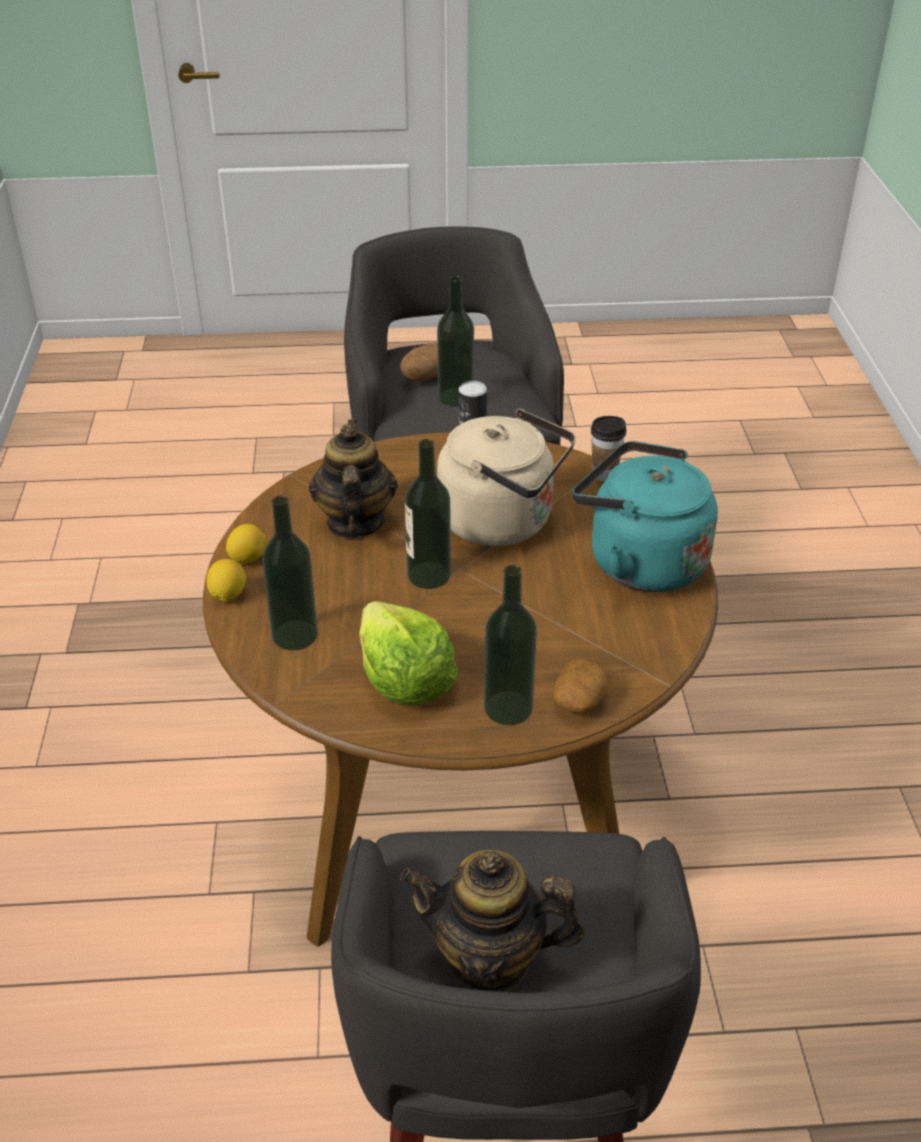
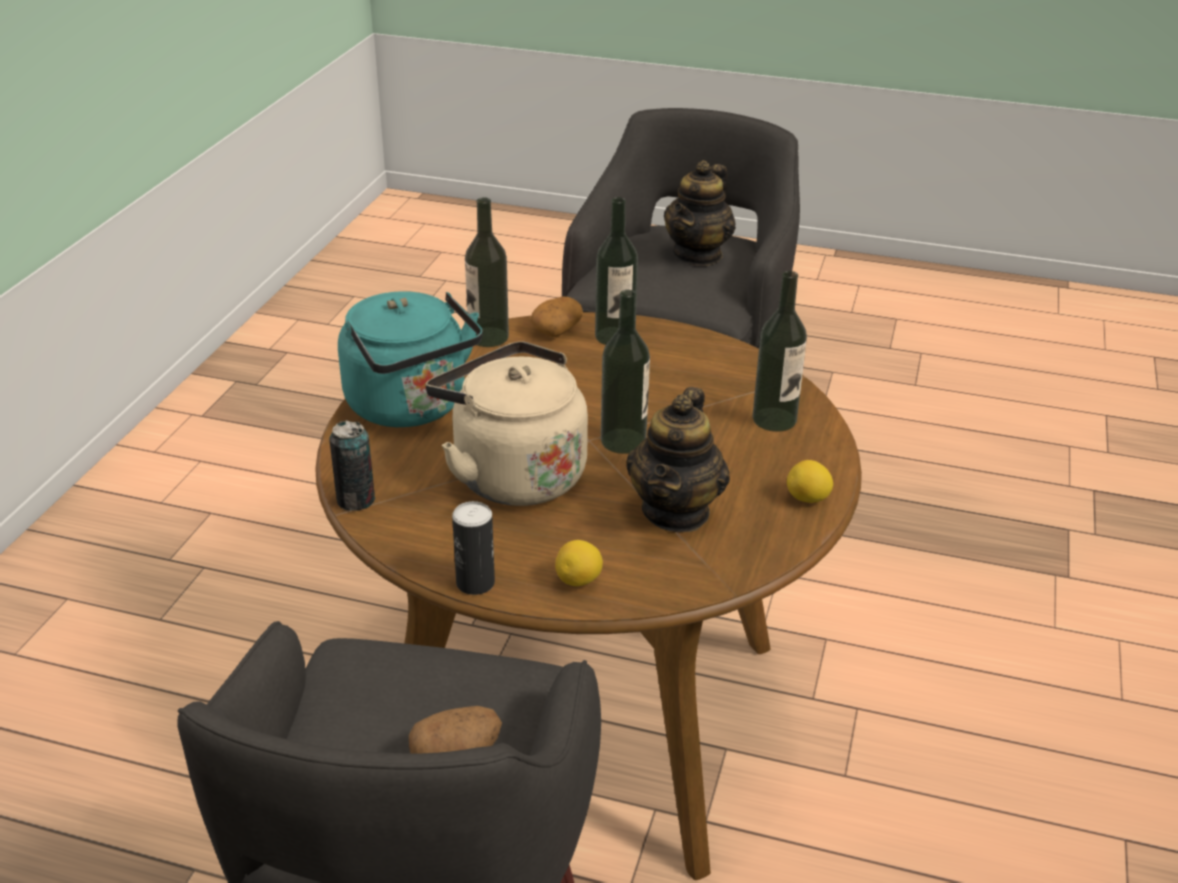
camera: 160 degrees left, 5 degrees down
(228, 595) = (834, 467): lemon -> lemon (579, 581)
(404, 679) = (689, 369): lettuce -> none
(455, 397) = (433, 698): bottle -> bottle (488, 337)
(490, 959) = (698, 254): teapot -> teapot turned 90 degrees clockwise
(604, 474) = (356, 500): cup -> can

